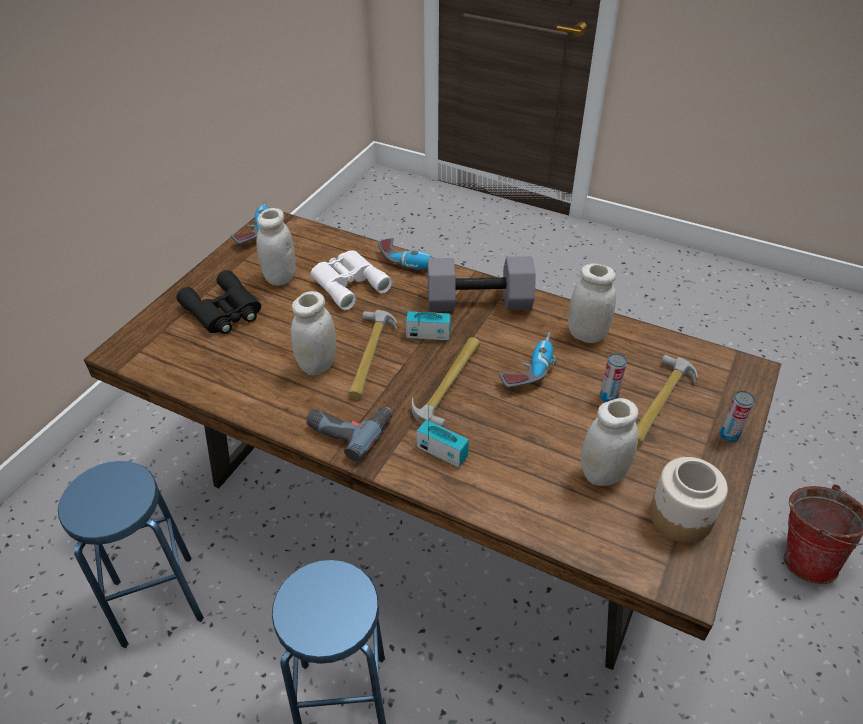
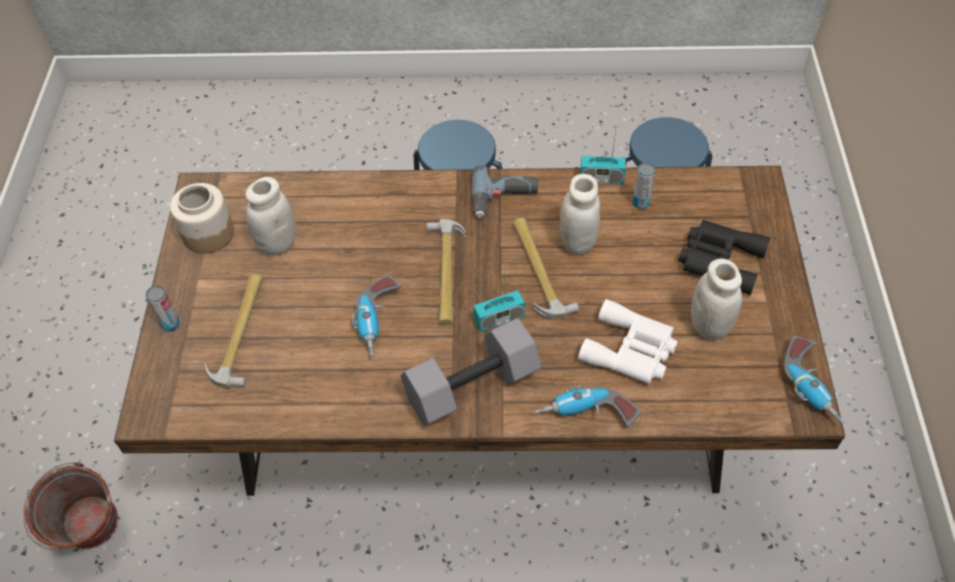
camera: 155 degrees right, 10 degrees up
(442, 452) = (416, 210): radio -> radio (601, 178)
(586, 334) = (334, 390): white jar -> none
(608, 397) = (291, 320): can -> can (641, 203)

